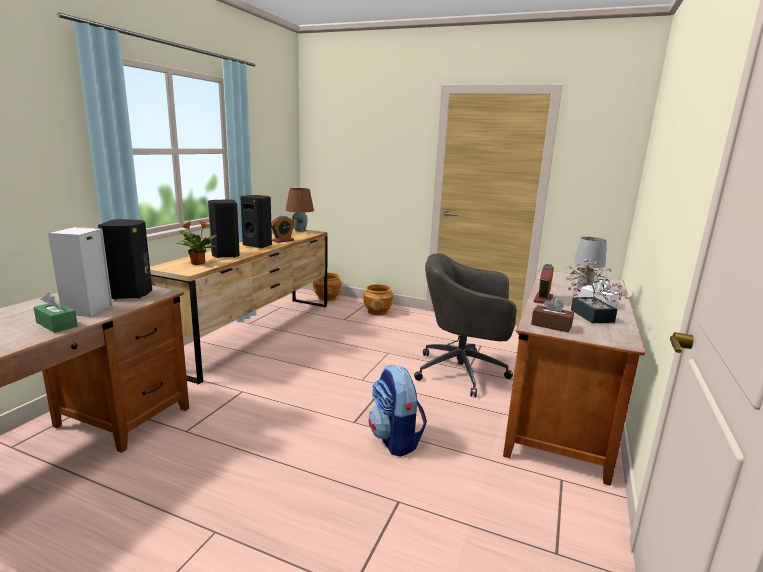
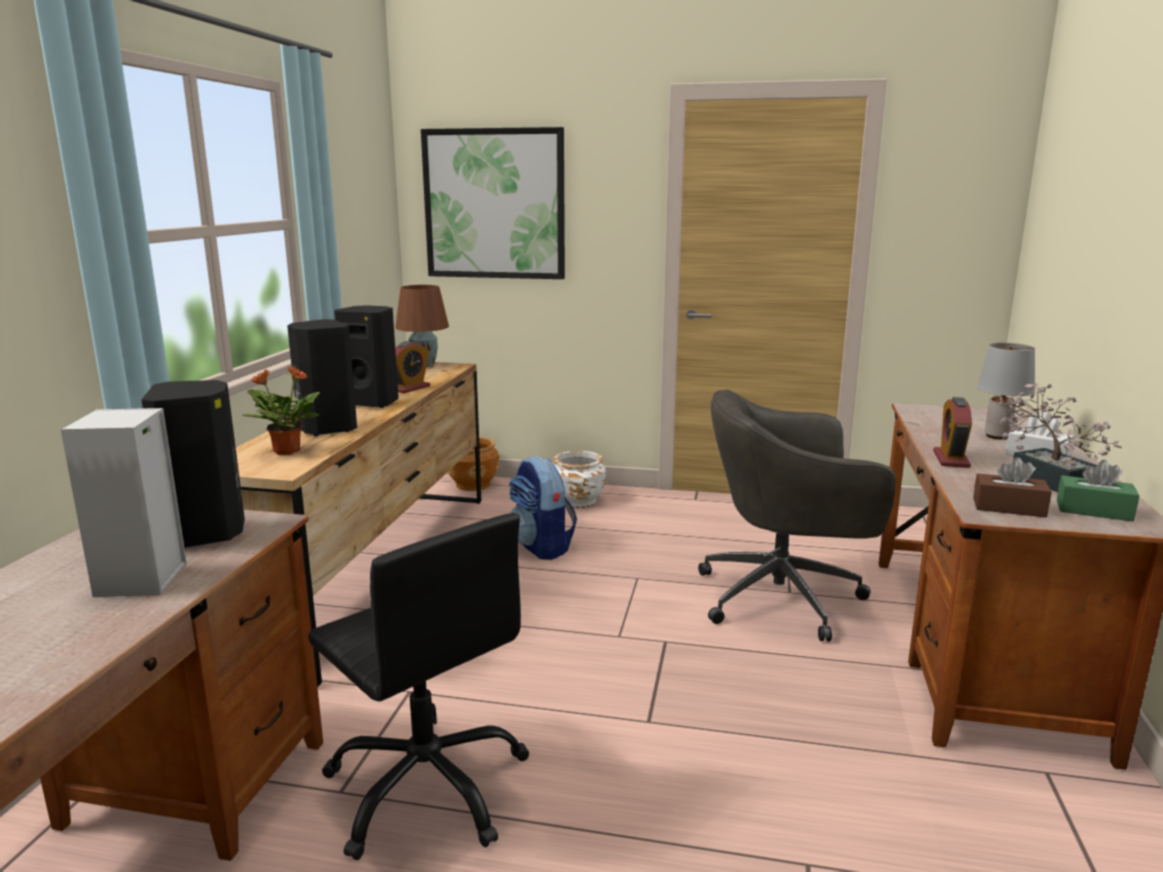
camera: 10 degrees left, 0 degrees up
(57, 324) = (102, 623): green tissue box -> green tissue box (1093, 510)
(228, 435) = (427, 786): none -> black office chair
(347, 147) = (494, 204): none -> picture
(377, 311) = (577, 501): brown planter -> white planter
(395, 440) = (739, 744): backpack -> backpack (541, 547)

